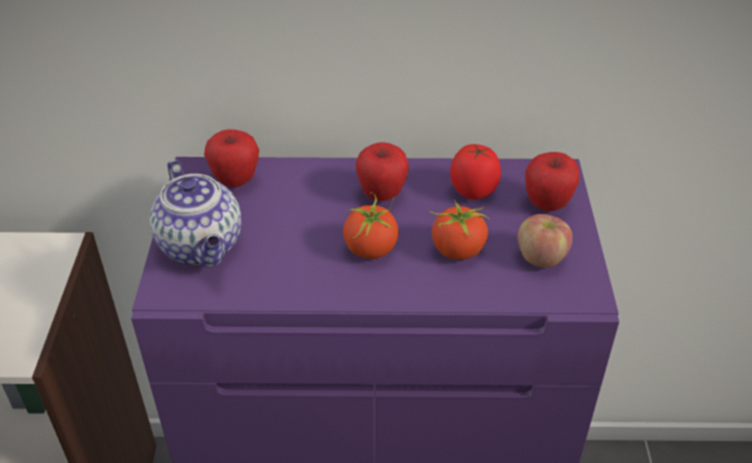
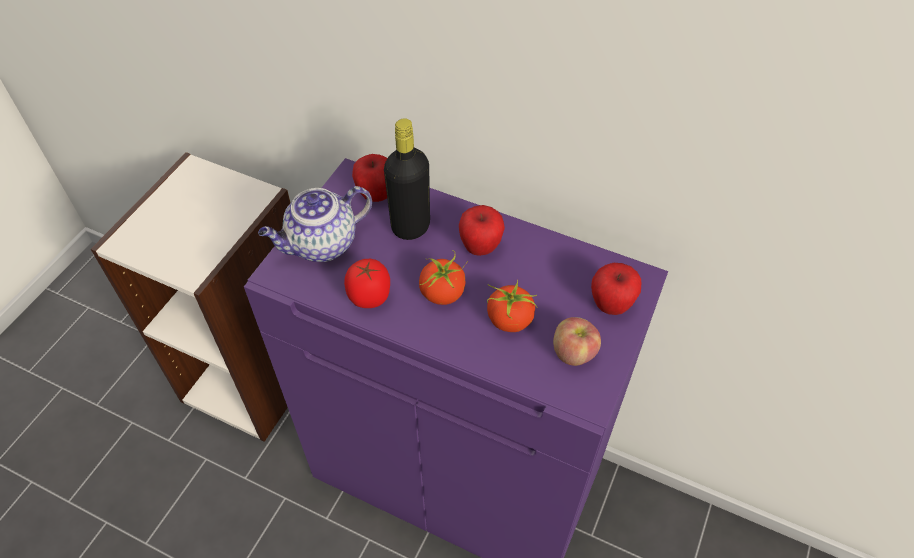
camera: 25 degrees right, 10 degrees up
(202, 246) = (321, 245): teapot -> teapot turned 60 degrees clockwise
(293, 198) = (410, 226): none -> black bottle
(473, 191) = (556, 270): tomato -> tomato (370, 297)

